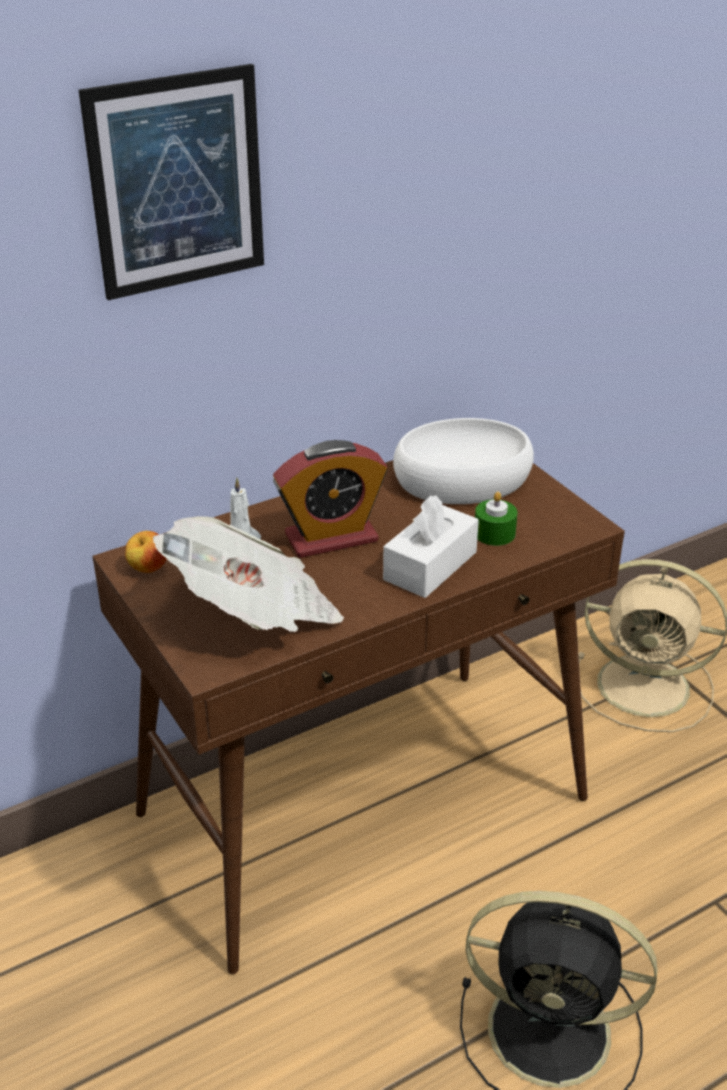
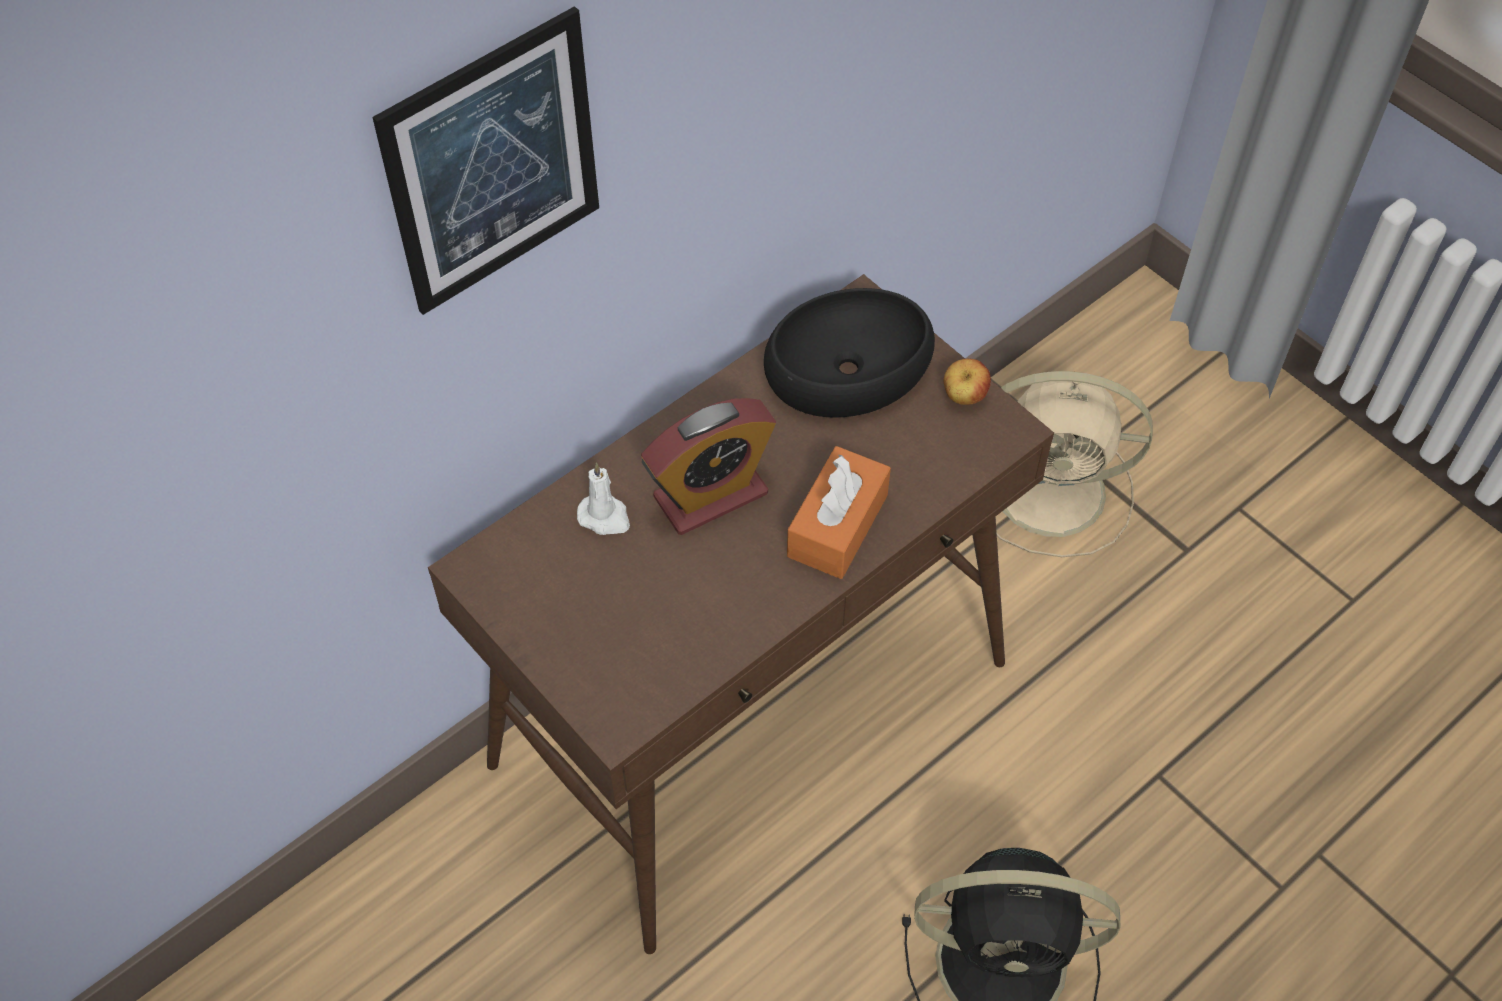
camera: 10 degrees left, 20 degrees up
(147, 569) = (502, 580): apple -> apple (964, 397)
(254, 613) = (649, 633): newspaper -> none
(430, 566) = (837, 525): white tissue box -> orange tissue box
(461, 480) = (847, 371): white bowl -> black bowl
(494, 533) = (903, 460): green candle -> none

